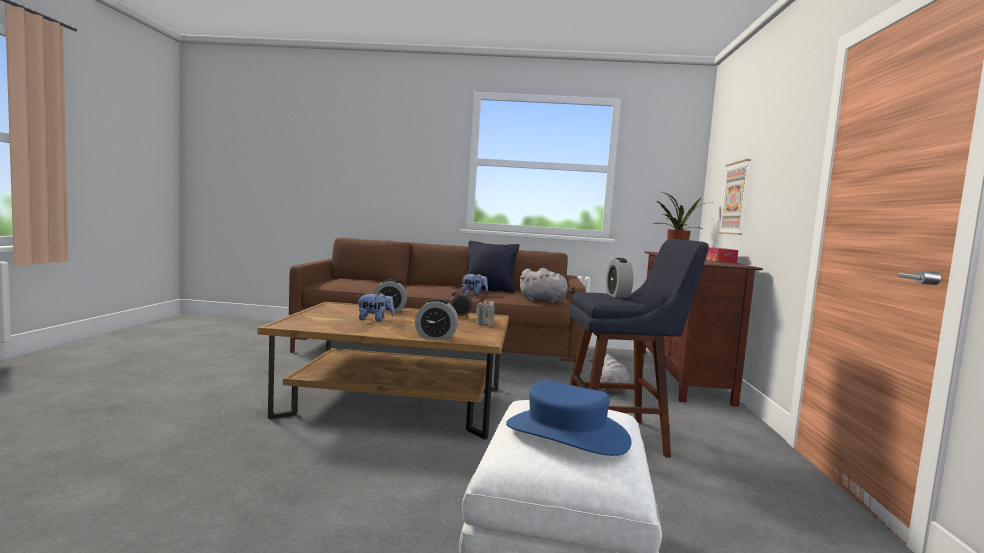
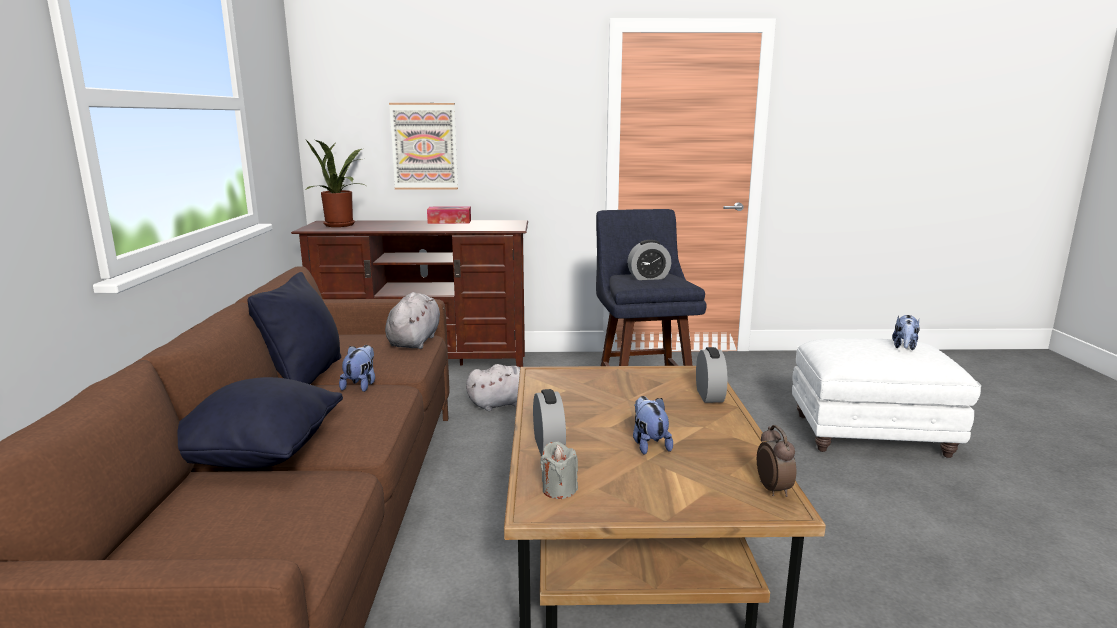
camera: 95 degrees left, 10 degrees up
(405, 285) = (258, 456): none -> black pillow
(460, 317) = (561, 392): alarm clock -> alarm clock (774, 489)
(484, 324) = (599, 376): grey candle -> grey candle (559, 490)
(566, 434) = (904, 347): blue hat -> plush toy

